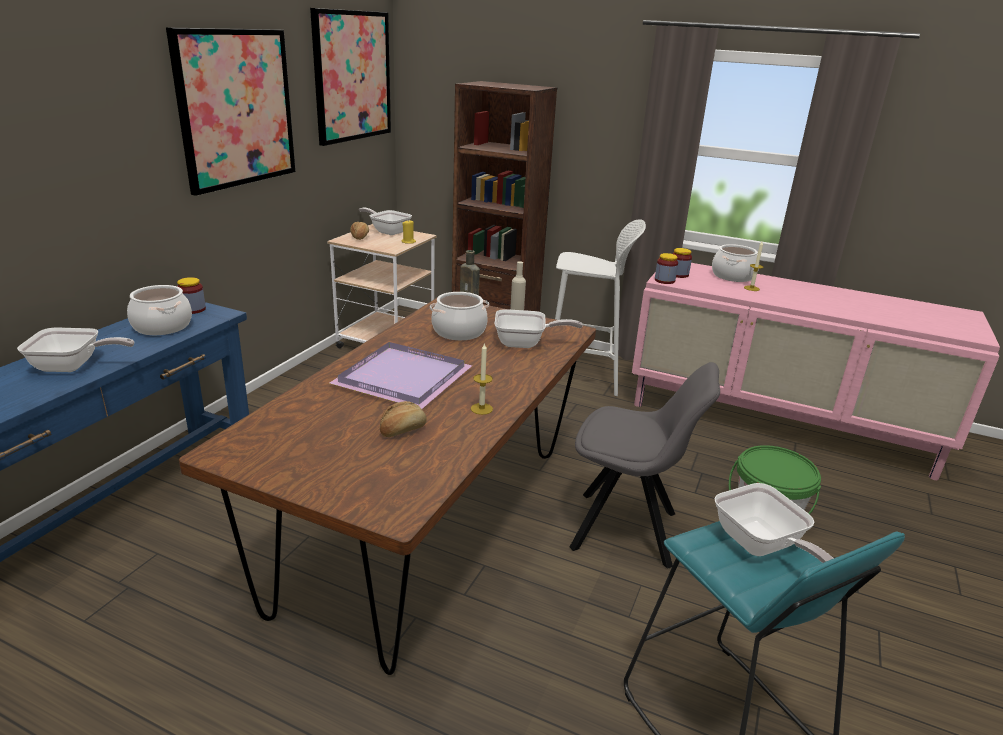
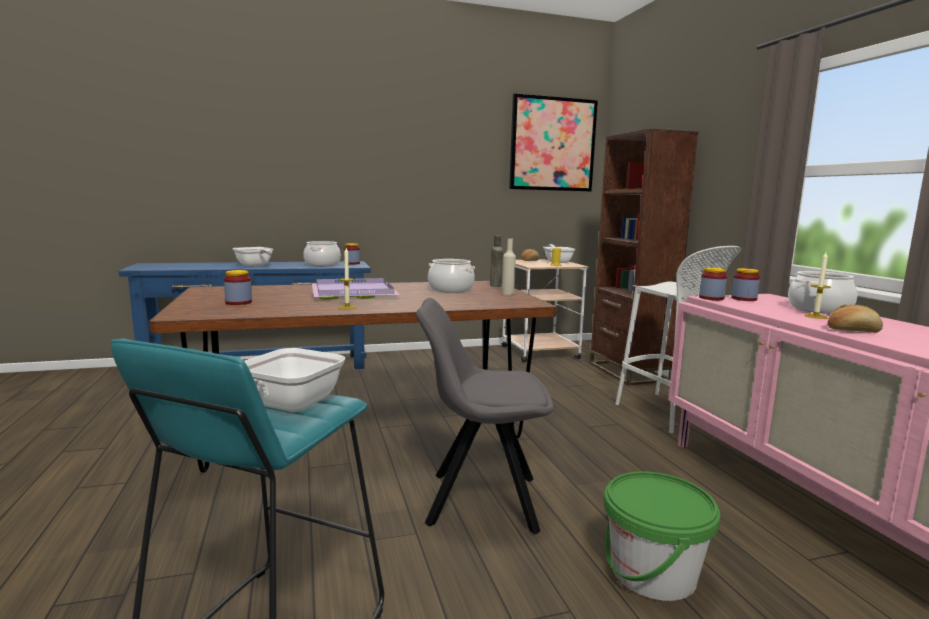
camera: 50 degrees right, 15 degrees down
(236, 108) = (433, 152): picture -> none
(366, 458) = (238, 302): none -> jar
(402, 429) = (285, 301): bread -> bread (852, 331)
(525, 343) = (474, 299): frying pan -> none
(625, 530) = (481, 501): grey chair -> grey chair turned 120 degrees clockwise

